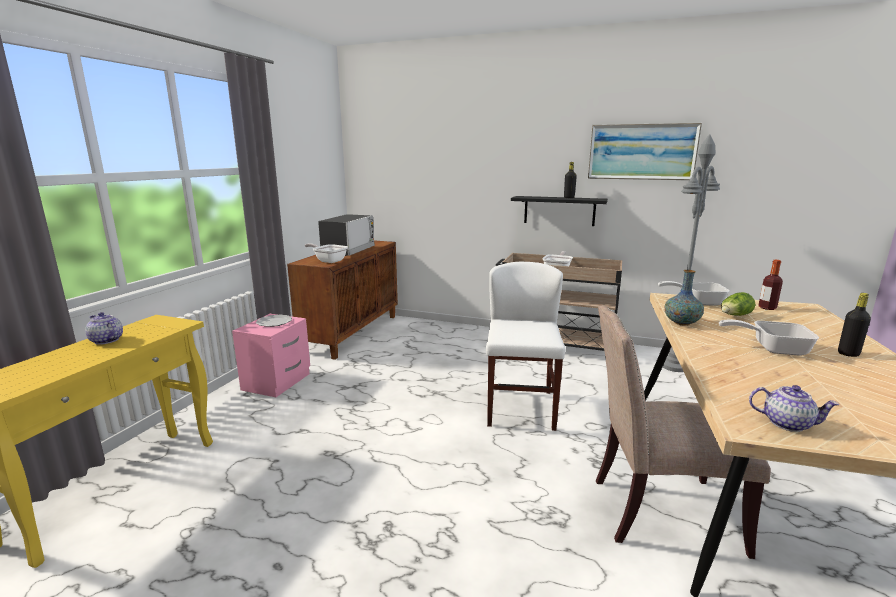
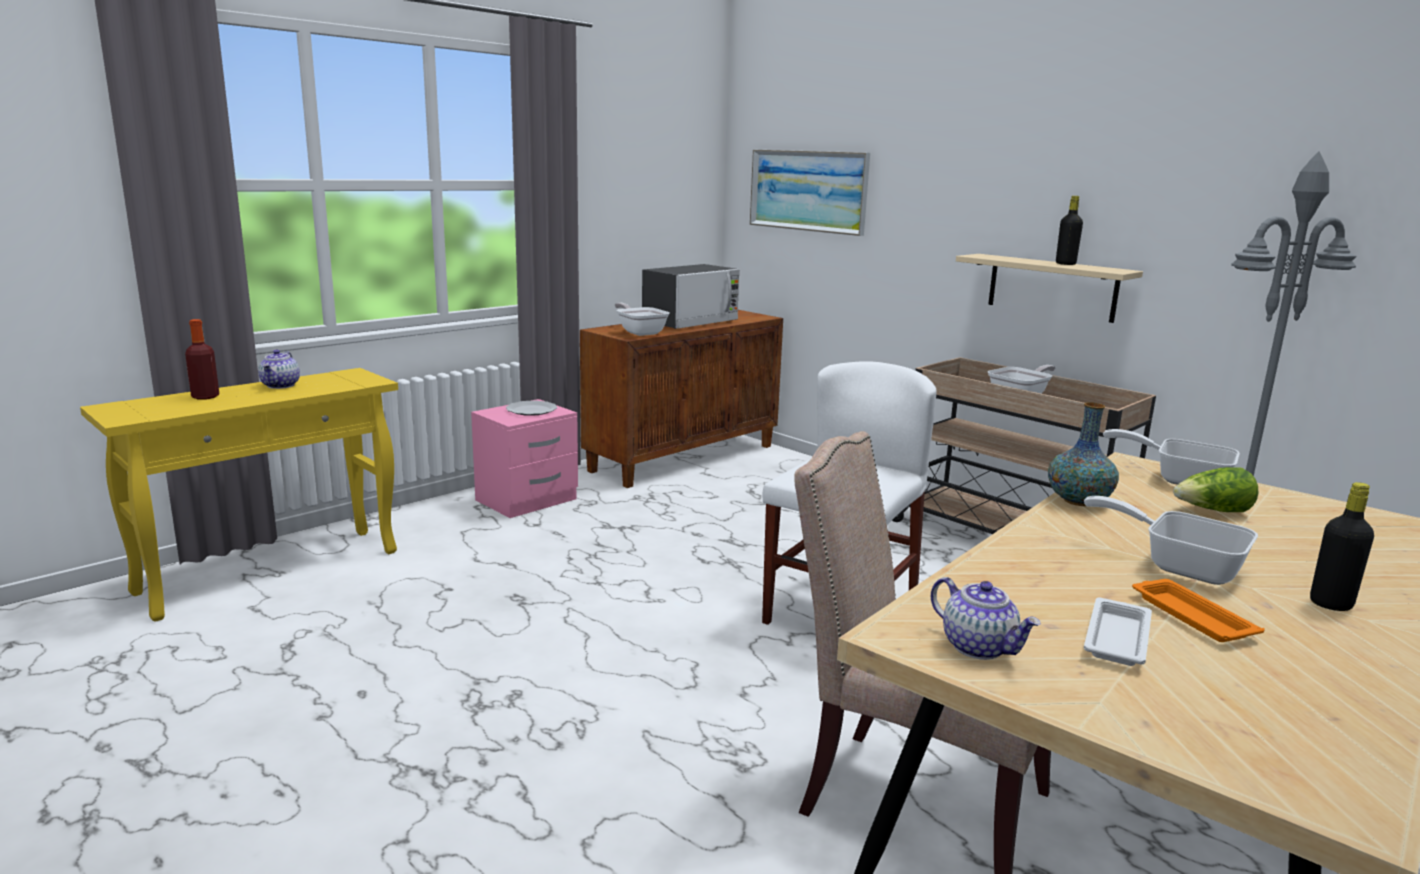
camera: 25 degrees right, 0 degrees up
(106, 340) = (281, 385): teapot -> teapot turned 150 degrees counterclockwise
(559, 210) = (1052, 287): black shelf -> beige shelf
(641, 152) = (1216, 182): picture -> picture (808, 190)
(767, 308) = (1319, 513): bottle -> bottle (205, 397)
(821, 375) = (1190, 616): none -> orange tray
(821, 397) = (1117, 637): none -> white tray

